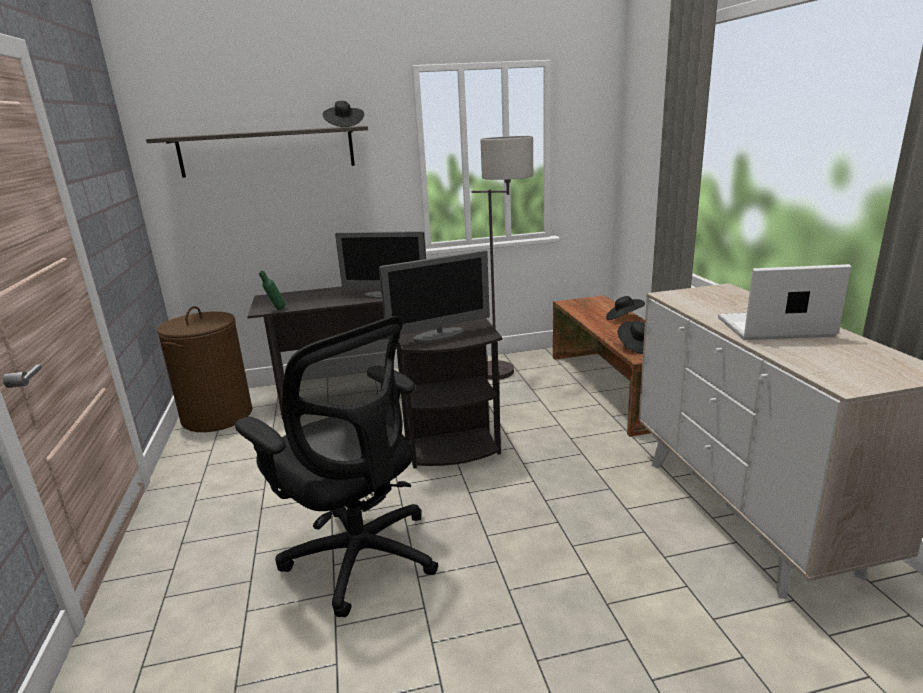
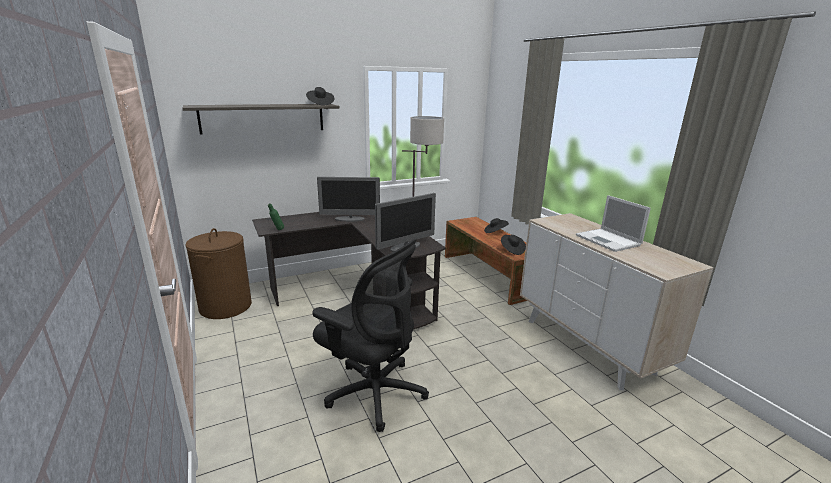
camera: 15 degrees left, 0 degrees up
(772, 327) = (609, 240): laptop -> laptop turned 105 degrees counterclockwise

